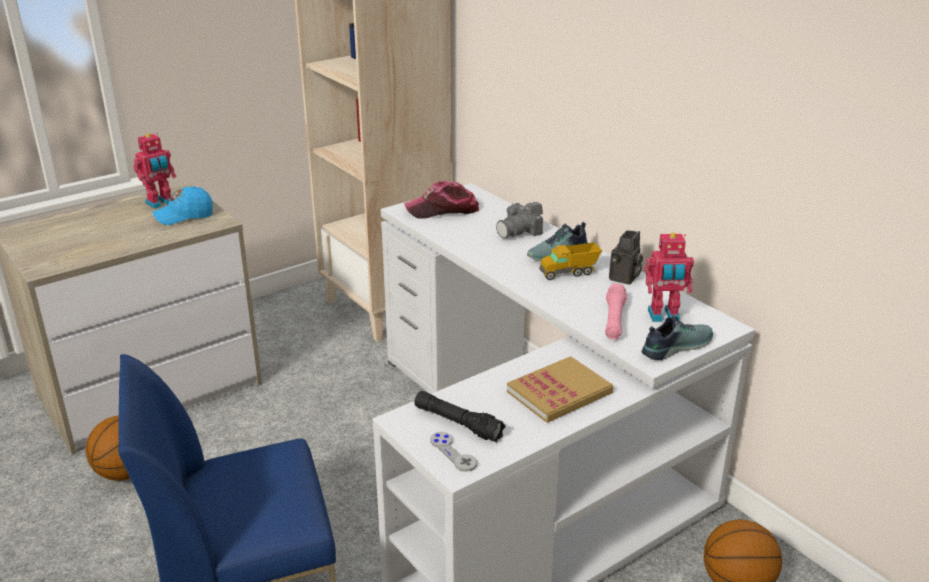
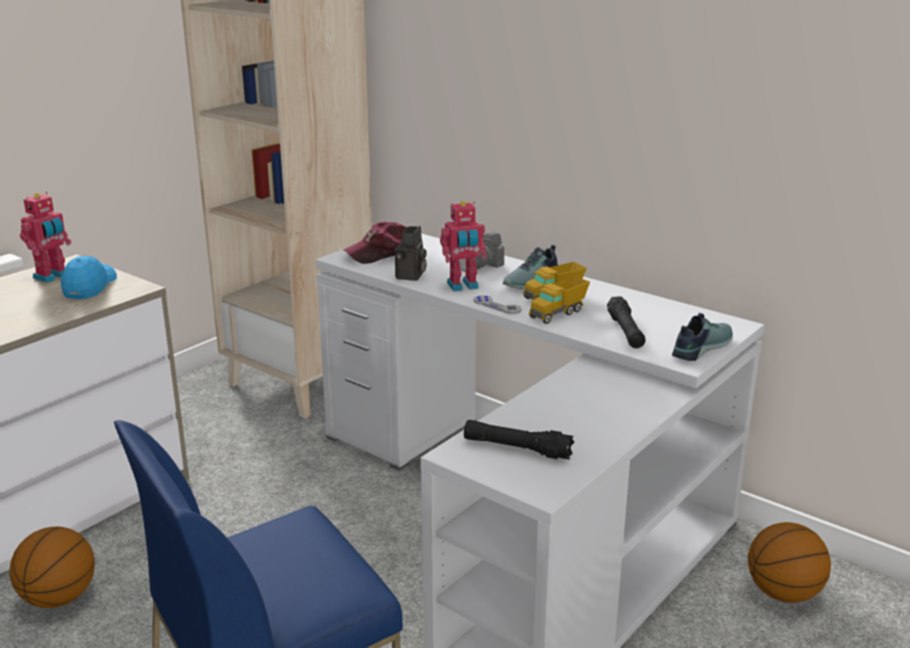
camera: 15 degrees left, 5 degrees down
(184, 216) = (90, 286): blue cap -> blue cap turned 135 degrees clockwise
(453, 453) = (529, 476): grey game controller -> grey game controller (497, 306)
(559, 393) = (604, 406): book -> none
(563, 292) = (558, 313): none -> toy truck
(614, 319) = (625, 331): pink flashlight -> black flashlight
(624, 278) = (612, 295): camera -> camera (411, 276)
(664, 316) = (672, 323): toy robot -> toy robot (463, 286)

